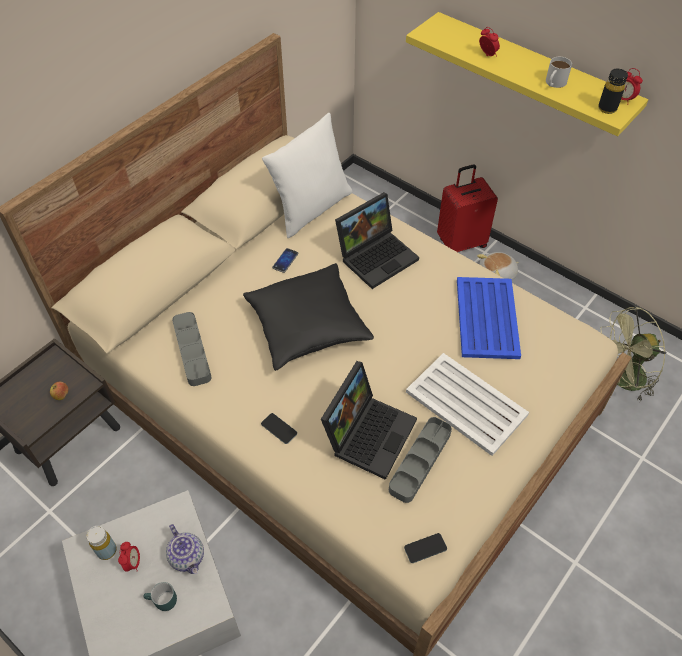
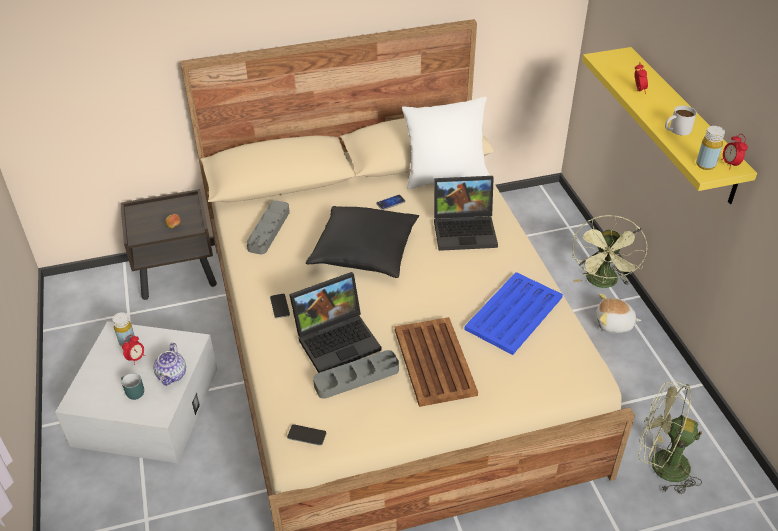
camera: 35 degrees right, 10 degrees down
(461, 242) = (602, 283): red suitcase -> green fan
(467, 404) = (434, 362): white tray -> brown tray
(607, 108) = (705, 165): black bottle -> yellow bottle

